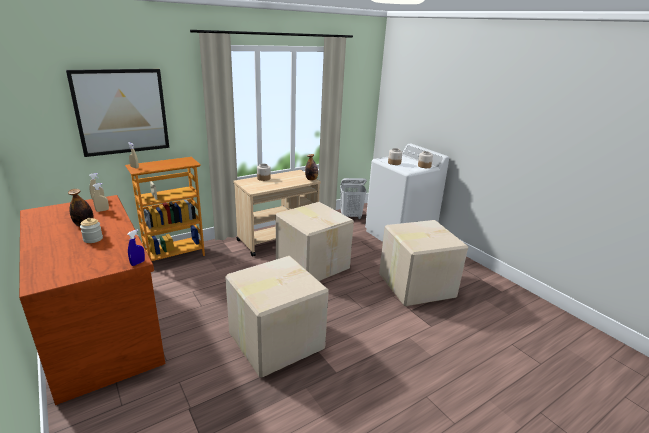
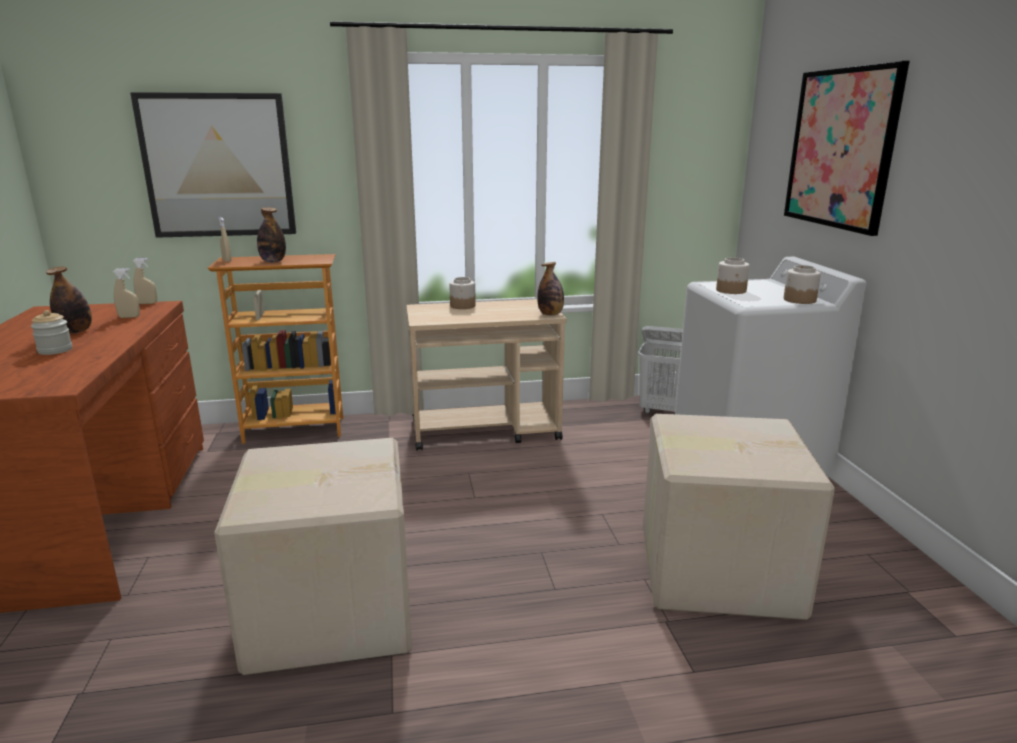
camera: 25 degrees right, 5 degrees down
(138, 263) = (57, 390): blue spray bottle -> none
(164, 165) = (273, 261): none -> bottle
(312, 264) = (516, 484): cardboard box -> none
(433, 98) = (841, 148): none -> picture

